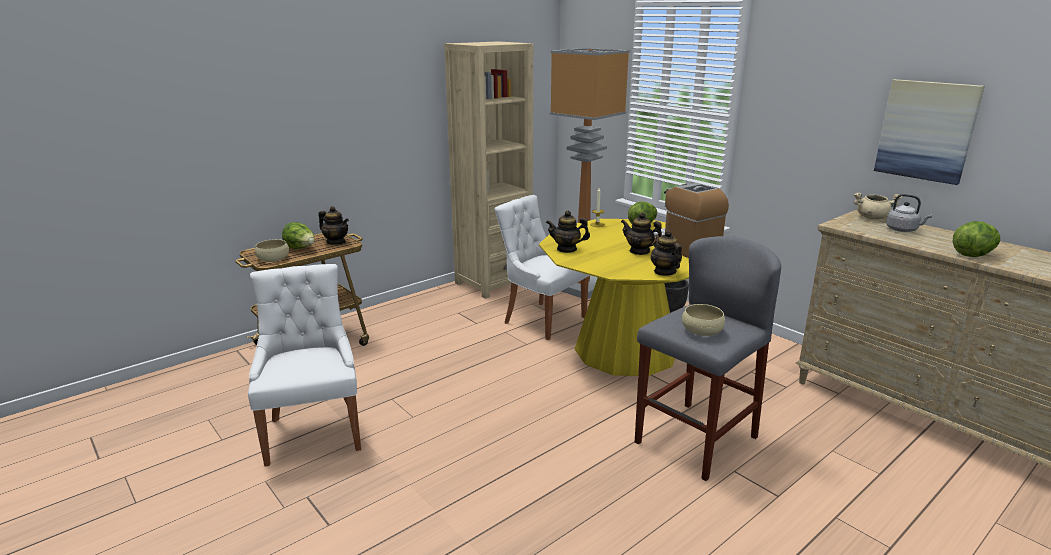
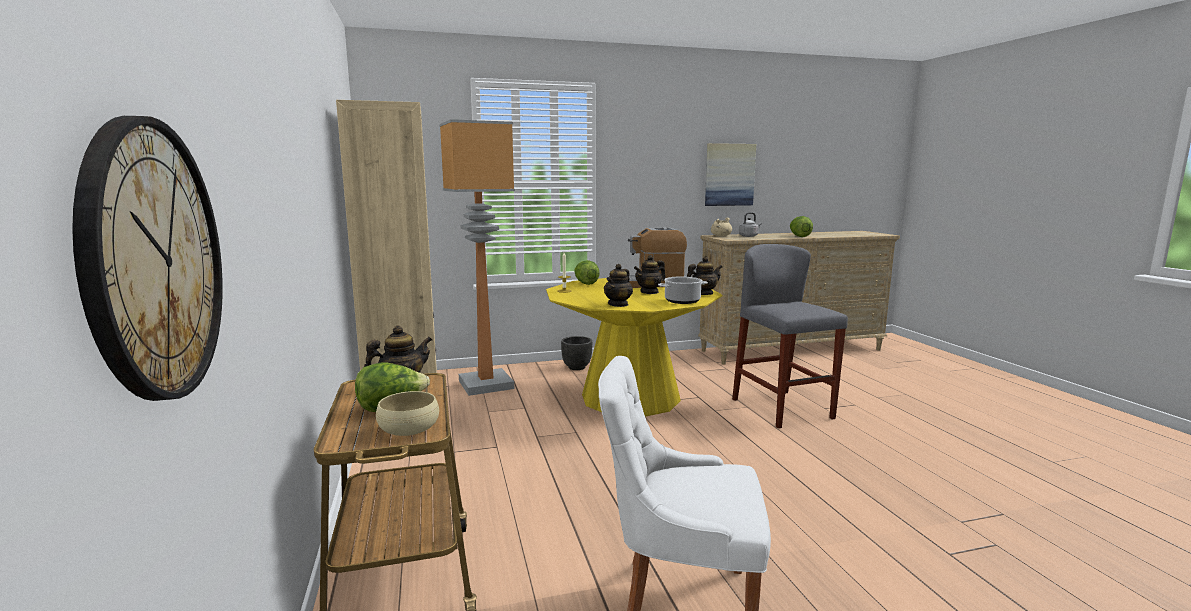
camera: 65 degrees left, 10 degrees down
(107, 157) = (155, 261): none -> wall clock
(542, 319) = (530, 414): white chair -> none
(615, 268) = (682, 301): none -> cooking pot
(664, 272) = (703, 294): teapot -> teapot turned 150 degrees clockwise
(701, 330) = (807, 307): beige bowl -> none

